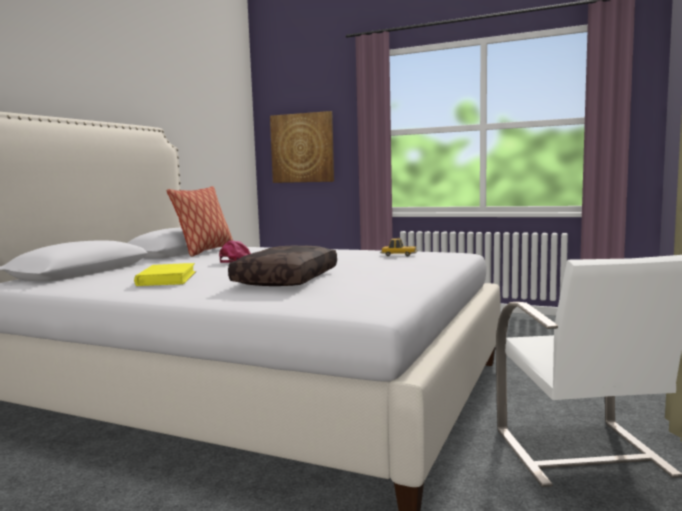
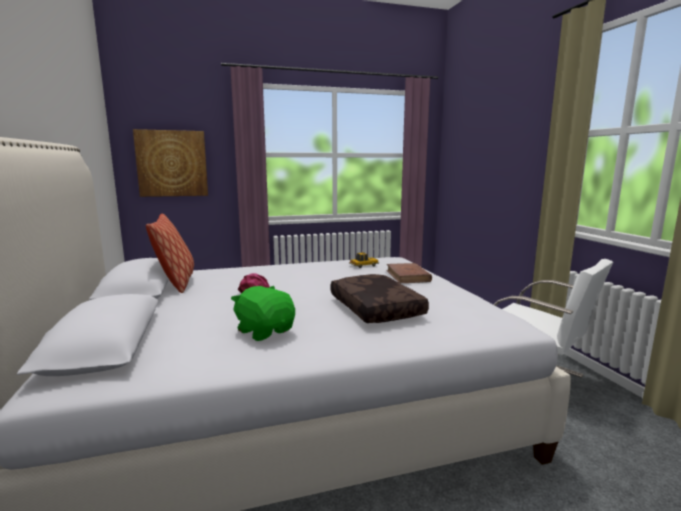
camera: 40 degrees left, 5 degrees up
(167, 279) = (265, 331): yellow book -> green plush toy
(411, 265) = (408, 276): none -> brown book

